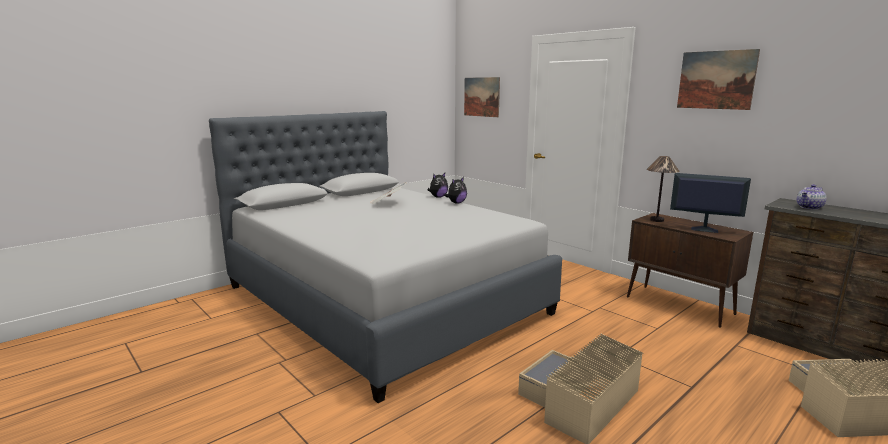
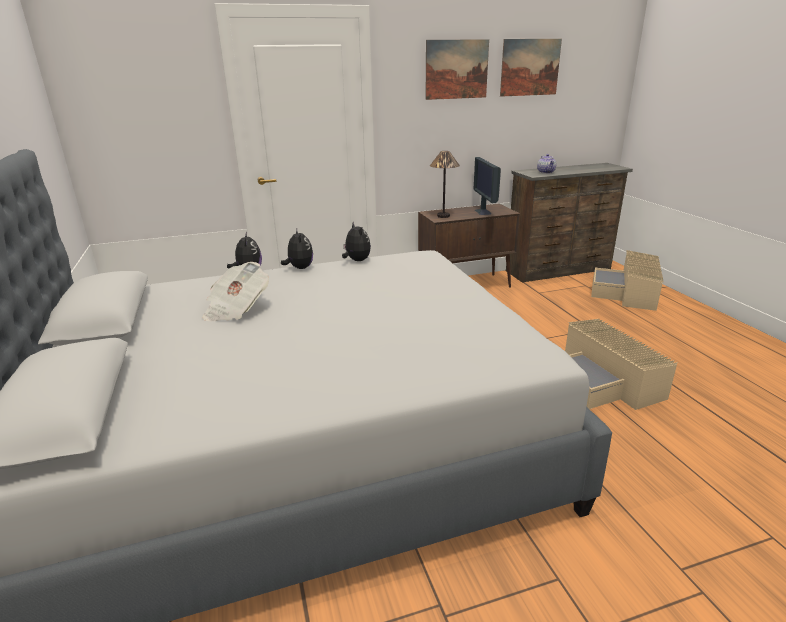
camera: 65 degrees left, 10 degrees up
(481, 97) = (124, 104): picture -> picture (530, 67)
(486, 210) = (356, 260): none -> plush toy
(703, 229) = (483, 212): monitor -> monitor turned 60 degrees counterclockwise

